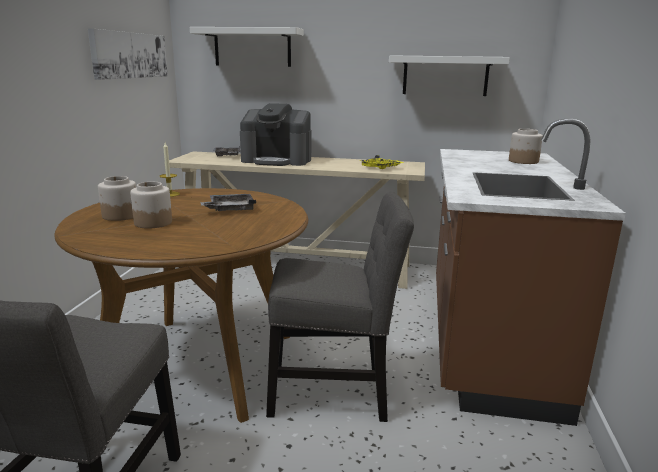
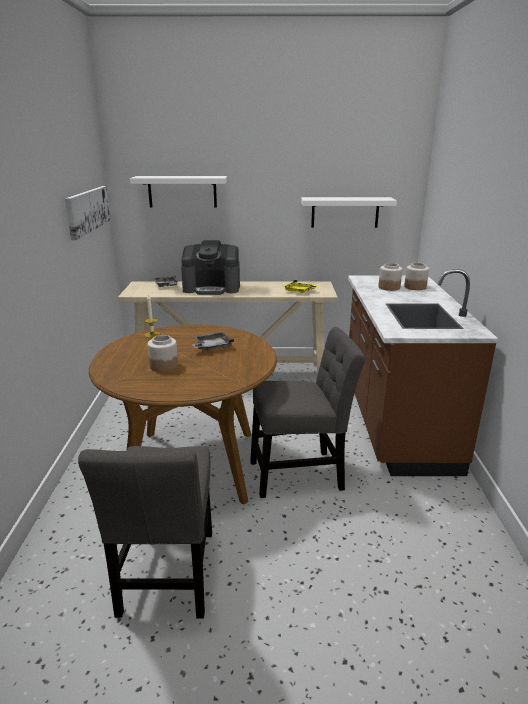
camera: 10 degrees left, 5 degrees up
(120, 215) = (132, 361): jar -> jar (388, 287)

